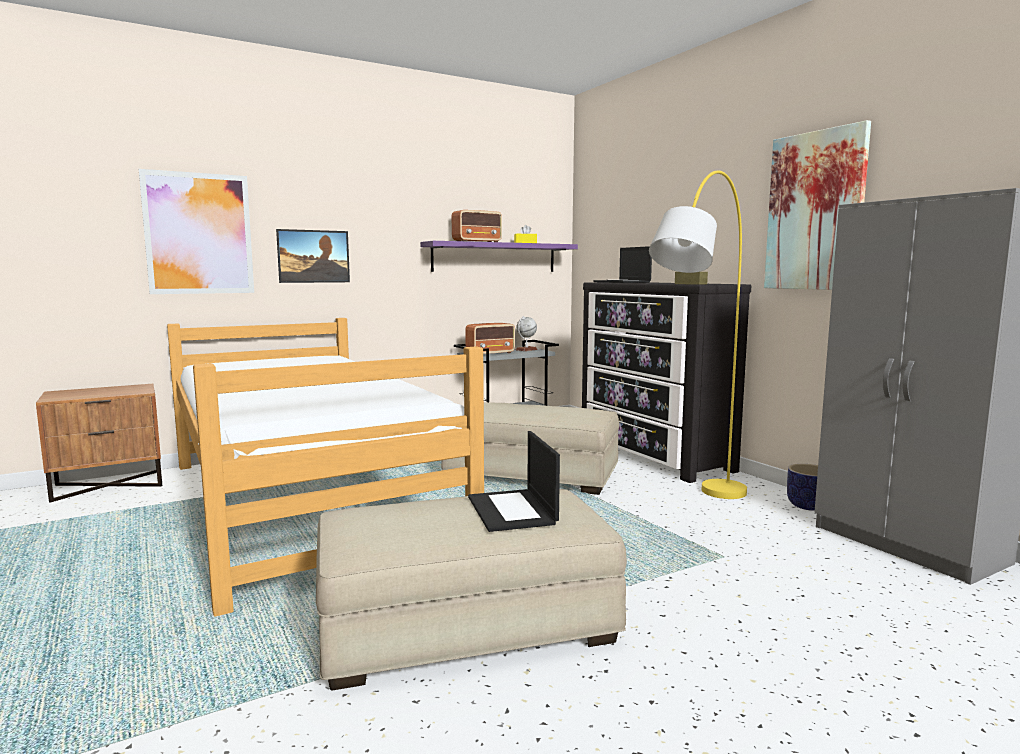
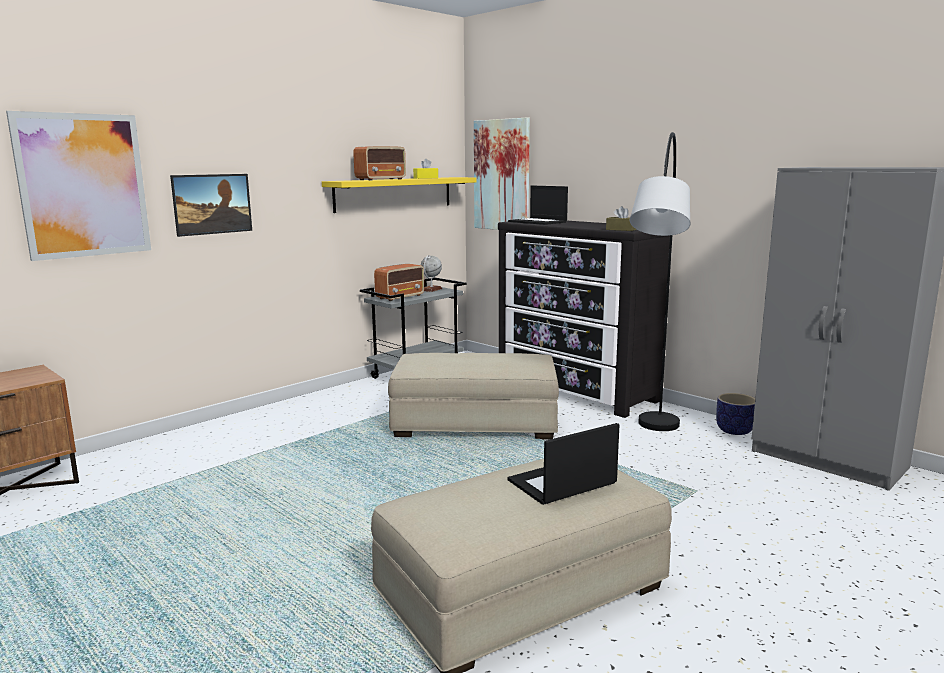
camera: 15 degrees left, 5 degrees up
(305, 502) = (265, 482): bed -> none
(495, 257) = (394, 194): purple shelf -> yellow shelf
(513, 511) = (561, 483): laptop -> laptop turned 90 degrees clockwise
(697, 517) = (652, 453): yellow floor lamp -> black floor lamp
(814, 211) = (735, 163): picture -> picture (502, 175)

